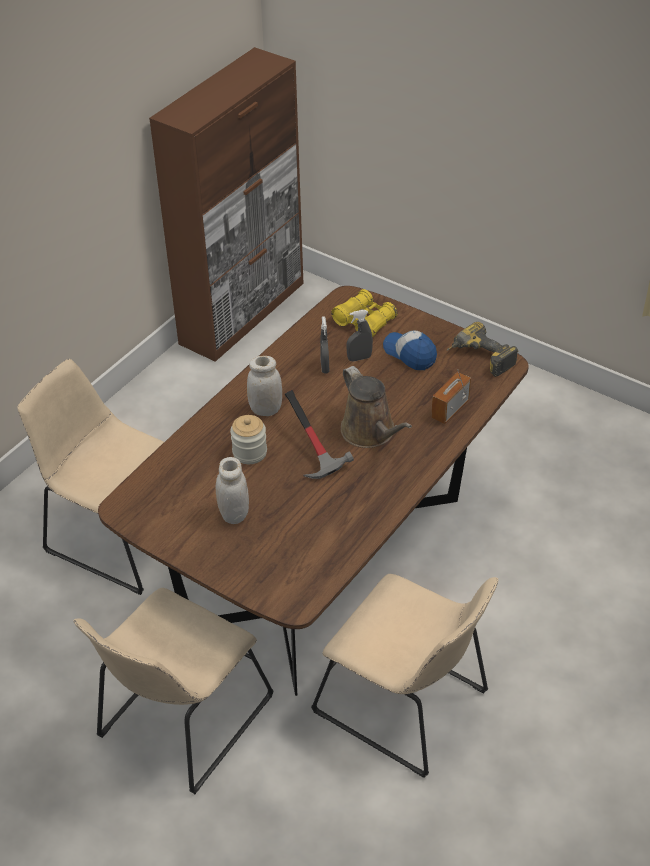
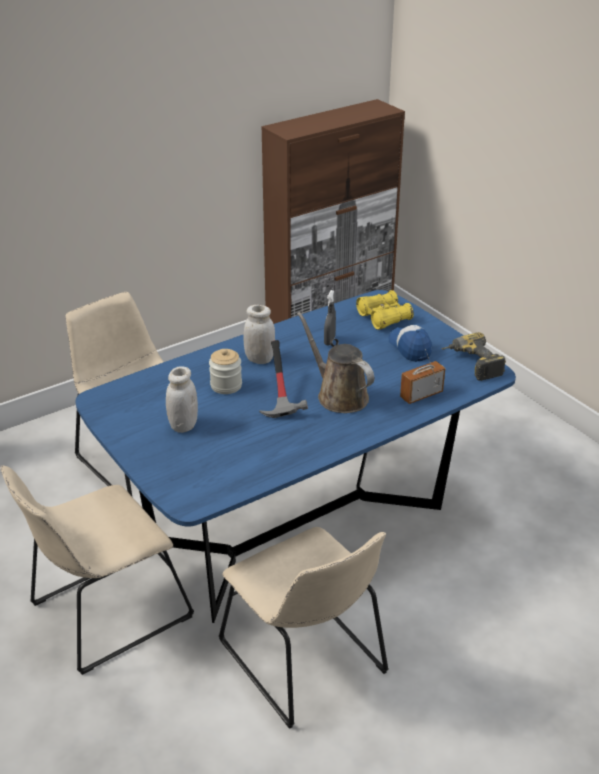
camera: 20 degrees right, 10 degrees down
(328, 562) = (299, 526): brown dining table -> blue dining table
(359, 358) = (363, 341): grey spray bottle -> none
(370, 432) = (339, 395): brown watering can -> brown watering can turned 150 degrees clockwise

